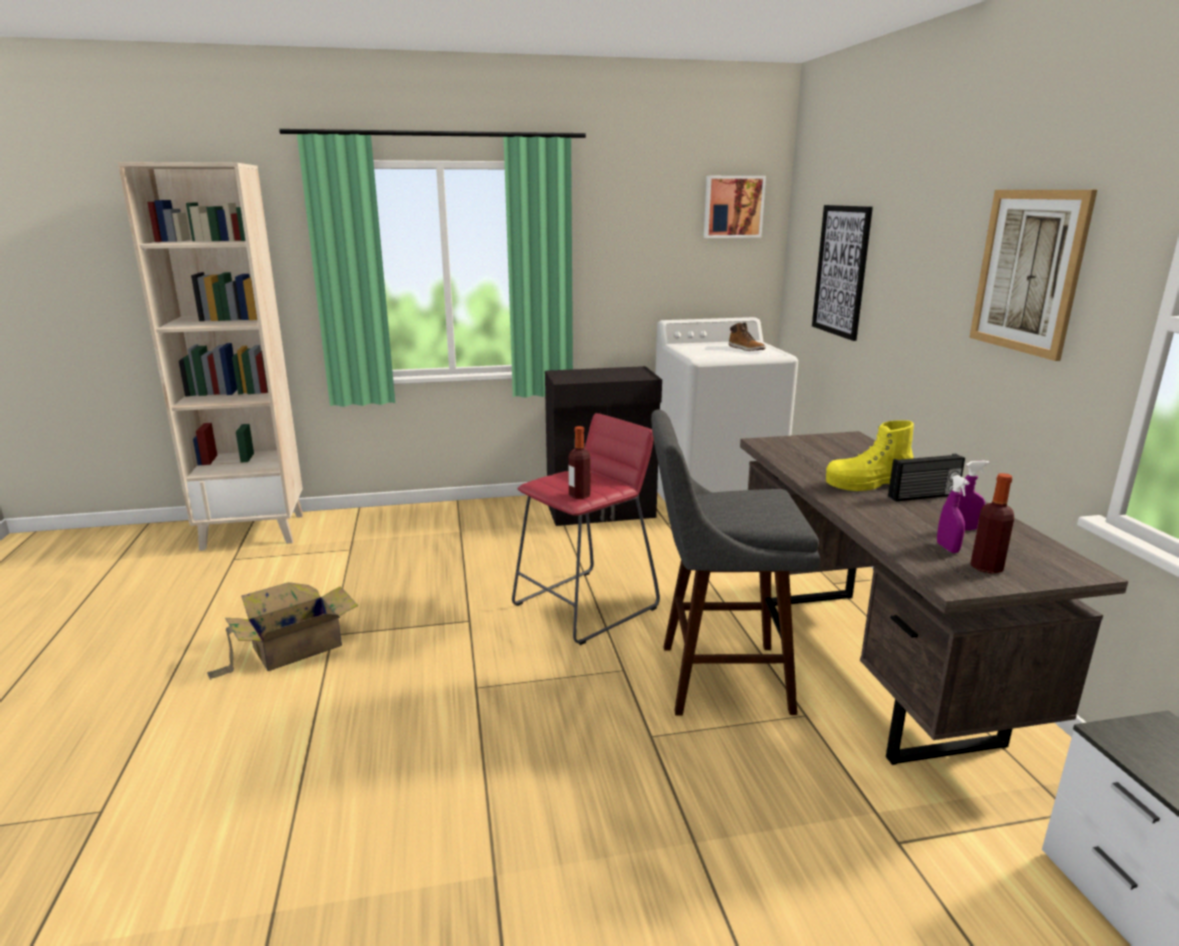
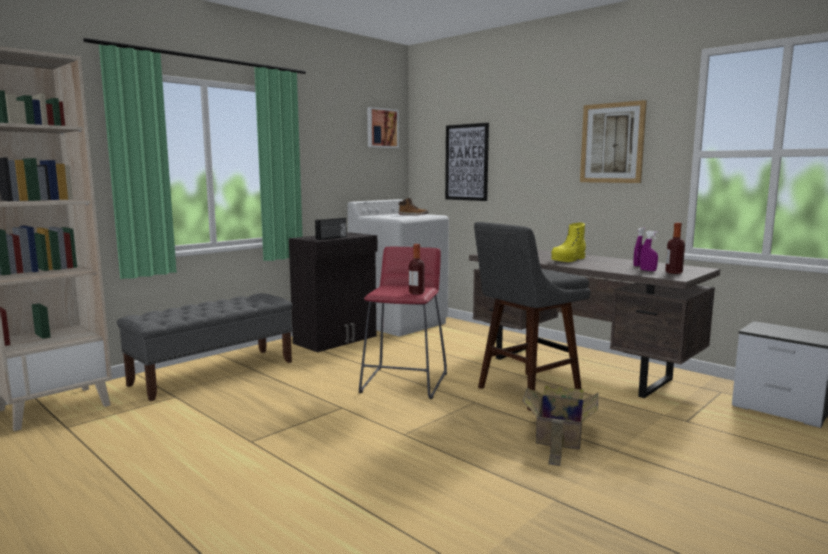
camera: 35 degrees left, 10 degrees down
(293, 648) = (231, 456): cardboard box -> cardboard box (558, 435)
(420, 527) = (214, 373): none -> grey bench
(924, 496) = (599, 260): radio -> radio (331, 238)

